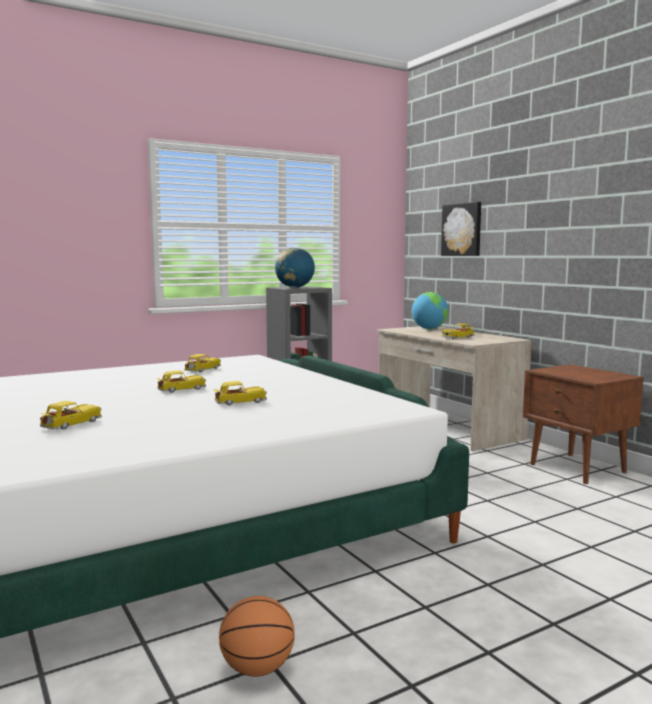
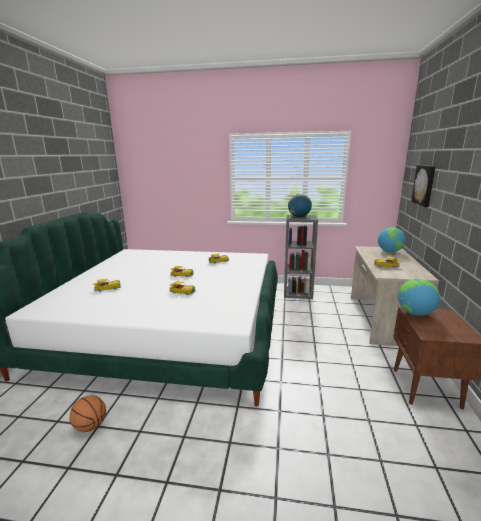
camera: 40 degrees right, 10 degrees up
(550, 371) = (415, 313): none -> globe

